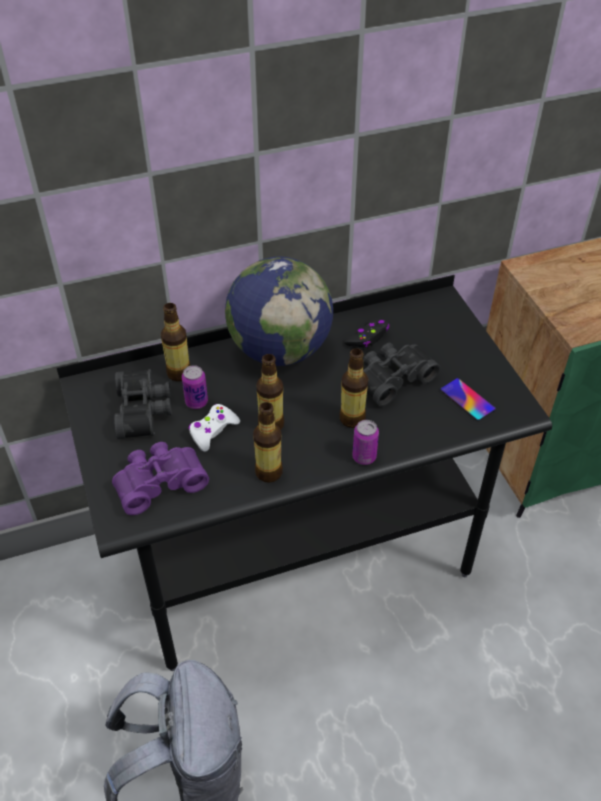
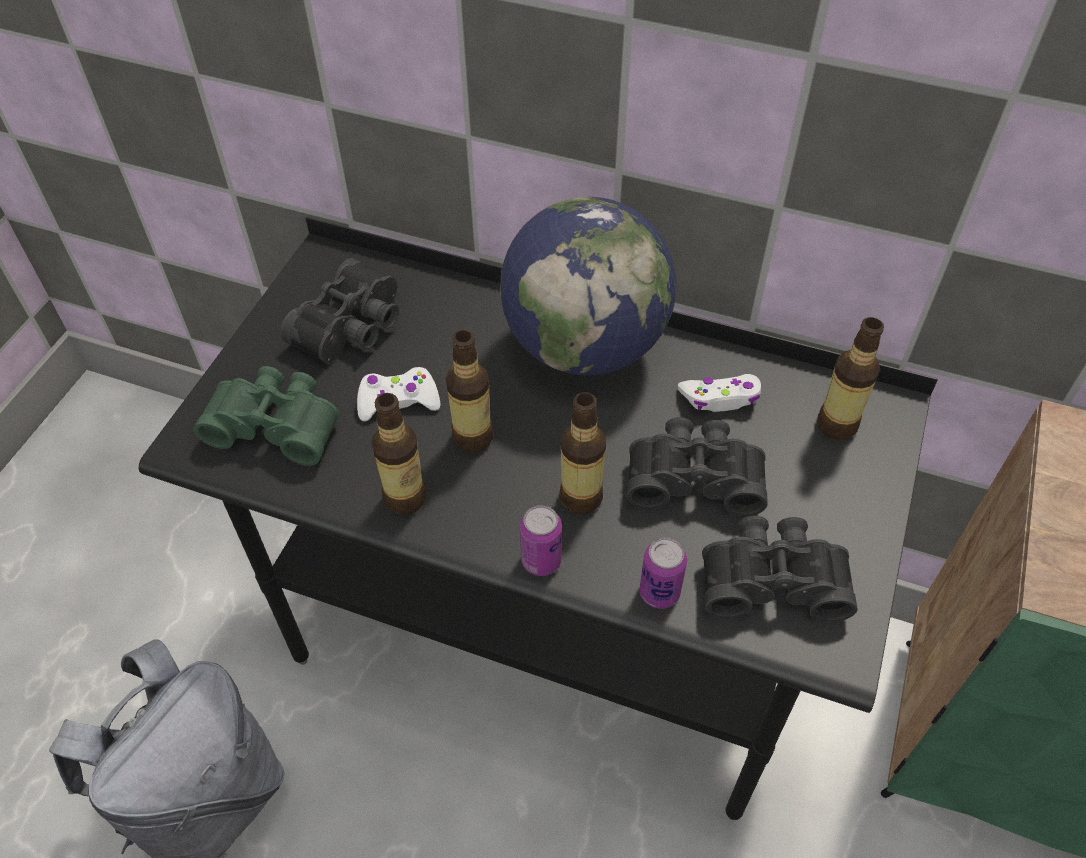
camera: 40 degrees right, 5 degrees up
(159, 482) = (277, 424): purple binoculars -> green binoculars
(179, 373) = (437, 303): bottle -> bottle (837, 425)
(196, 402) = (418, 352): can -> can (659, 592)
(368, 337) = (720, 398): black game controller -> white game controller
(467, 399) = (772, 578): phone -> black binoculars

